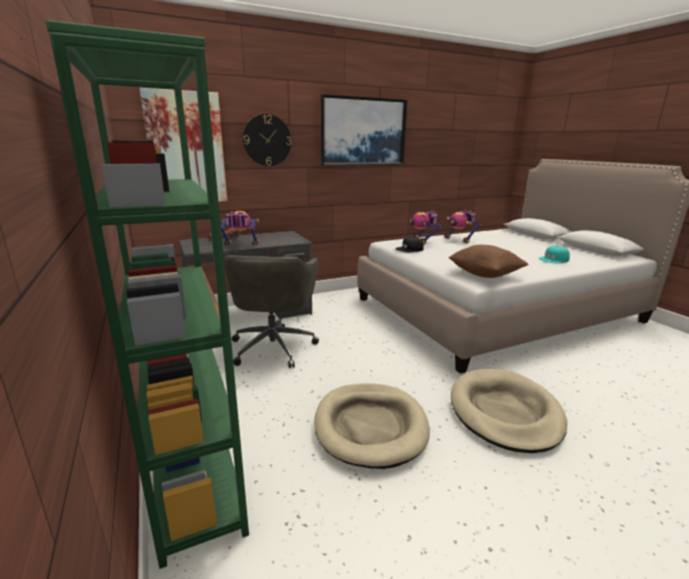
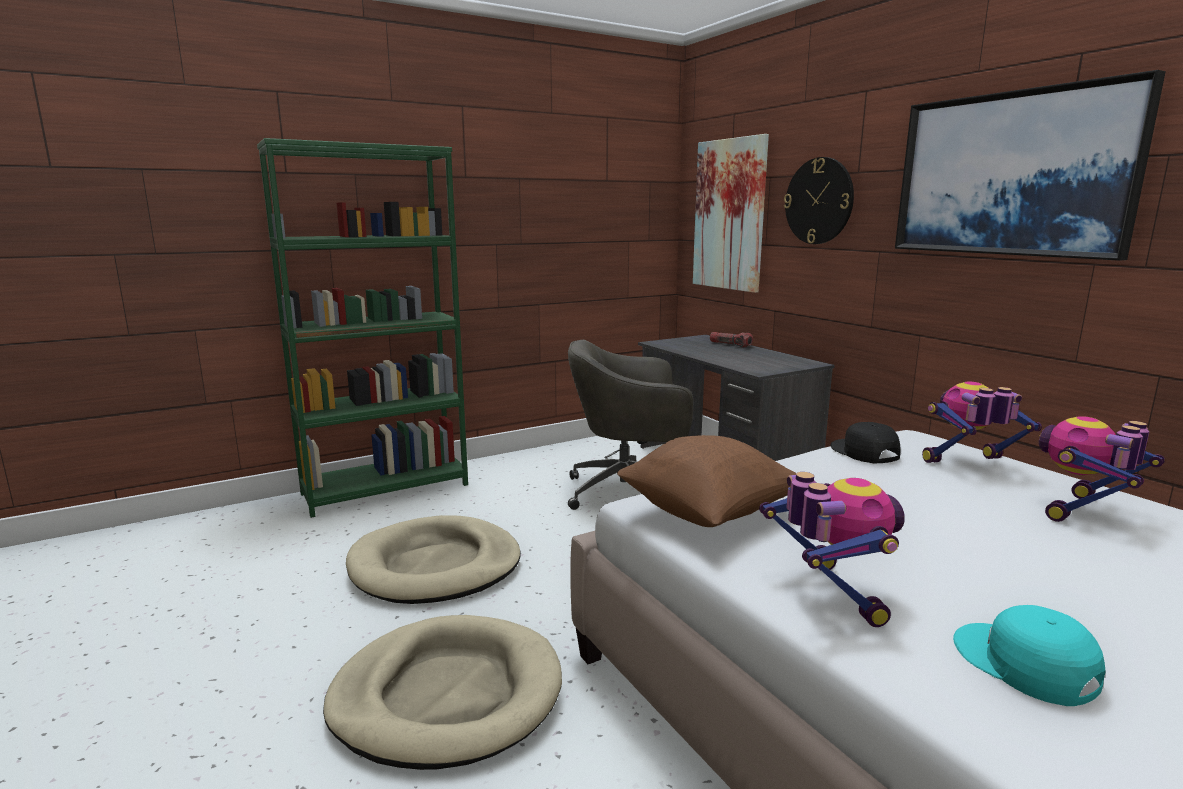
camera: 85 degrees right, 5 degrees down
(240, 245) = (702, 352): toy robot -> toy robot (829, 593)

